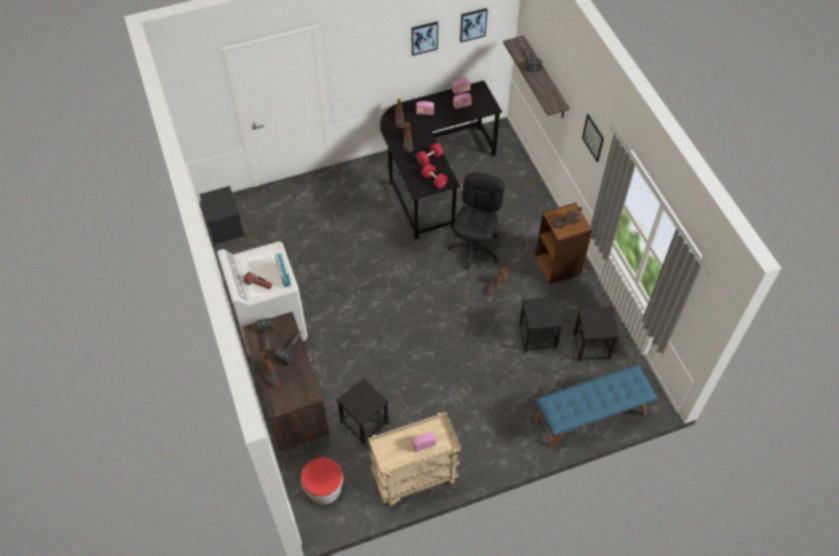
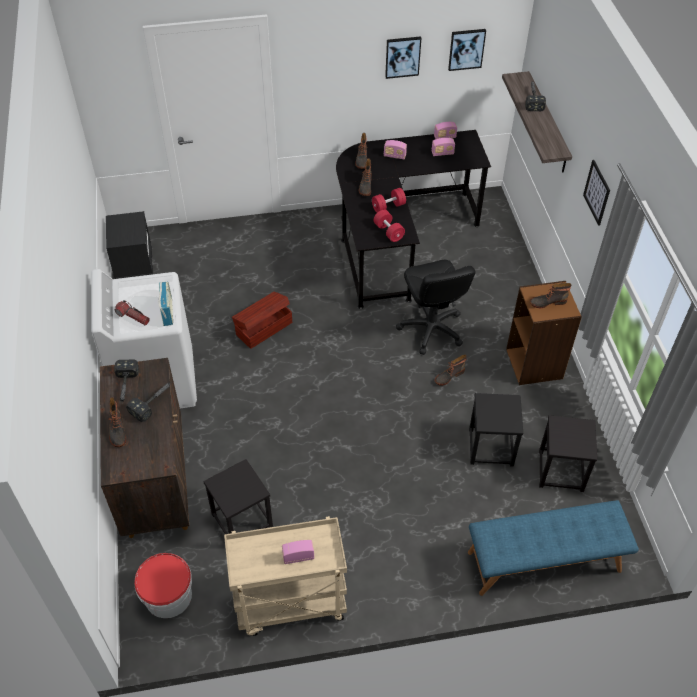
camera: 10 degrees right, 5 degrees down
(344, 267) = (263, 328): none -> brown storage box
(475, 248) = (431, 329): black office chair -> black office chair turned 135 degrees clockwise

